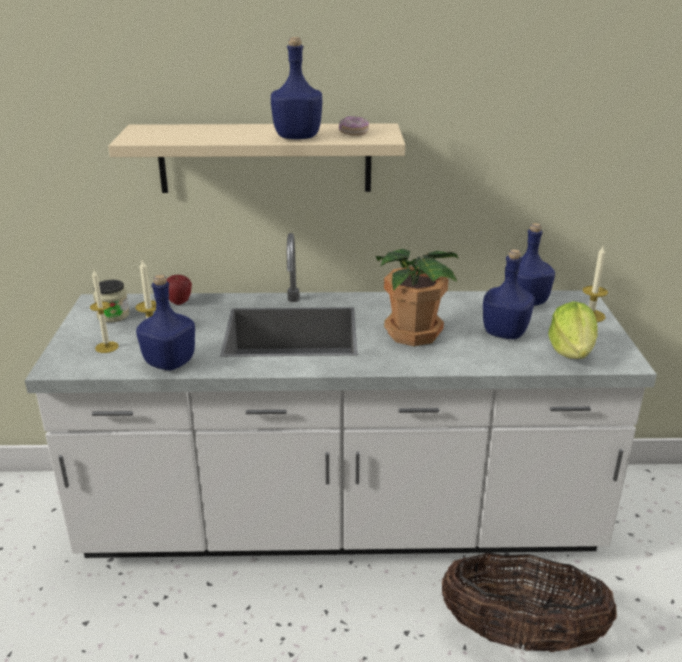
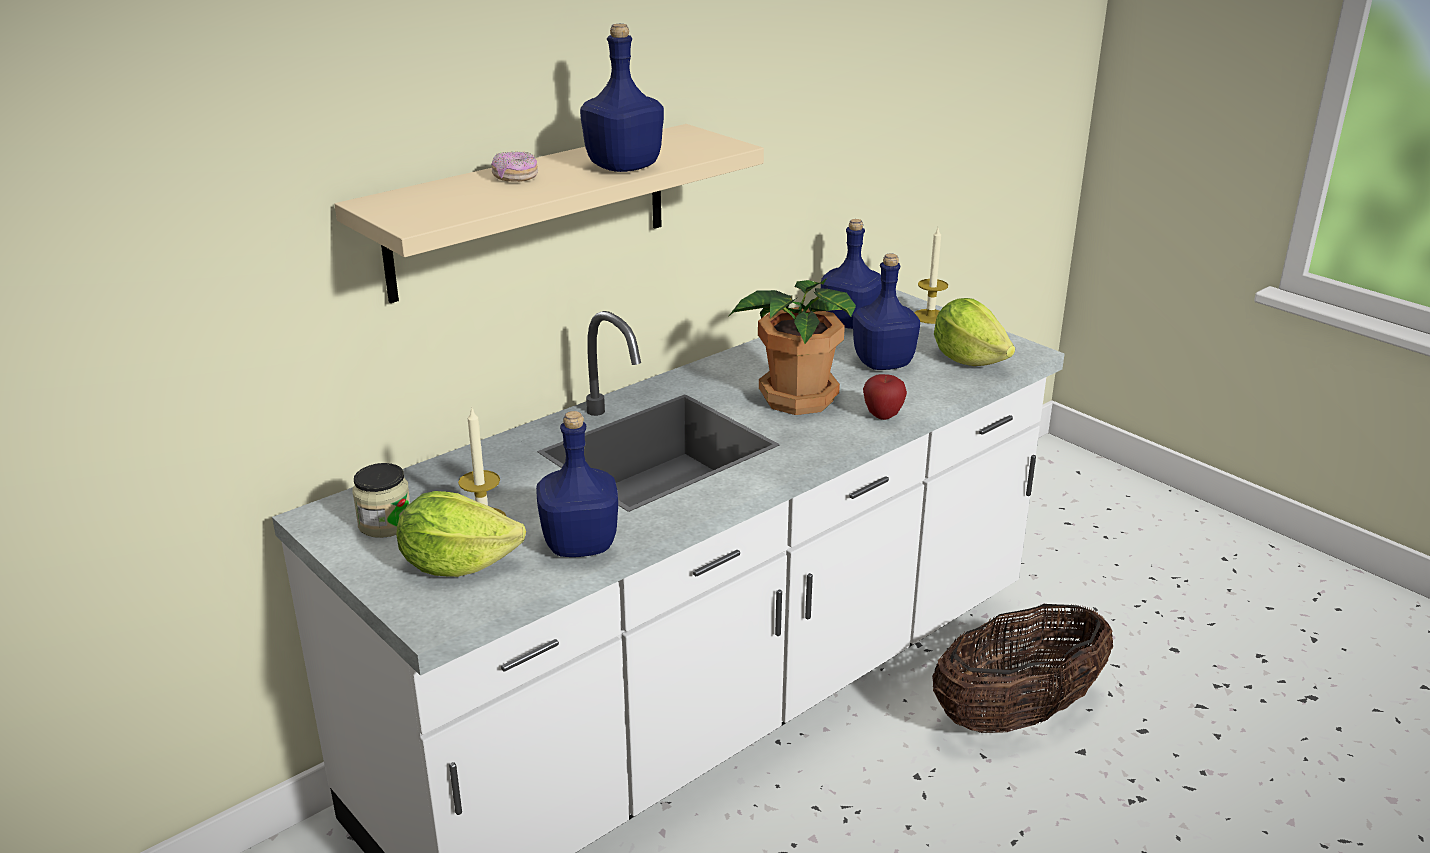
camera: 40 degrees left, 0 degrees up
(107, 347) = (457, 564): candle -> lettuce
(179, 302) = (451, 471): apple -> apple (883, 416)
(353, 133) = (674, 147): donut -> donut (515, 177)

